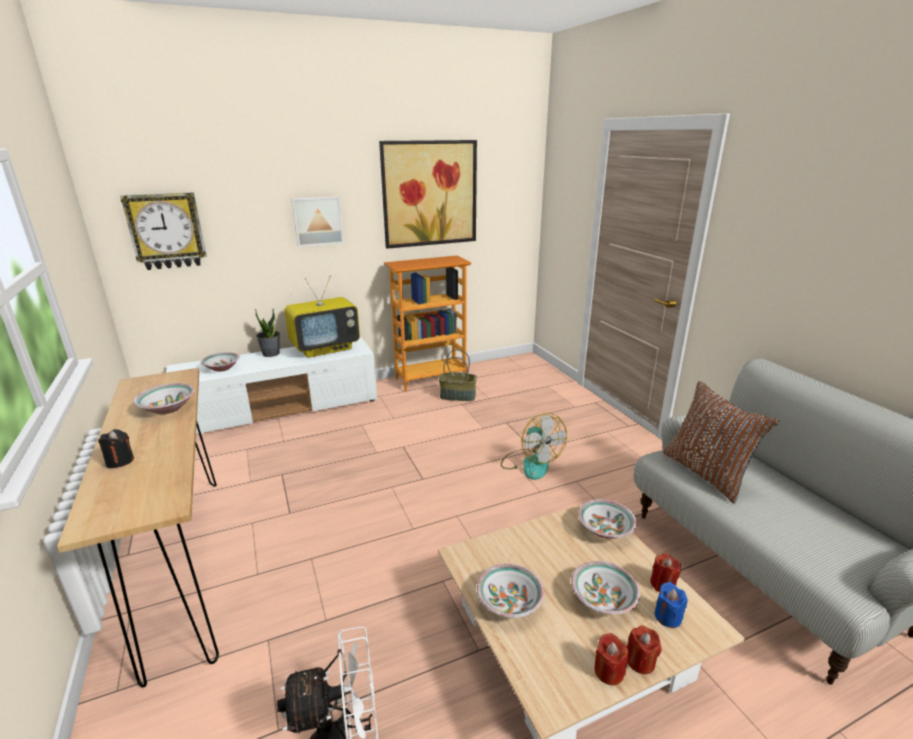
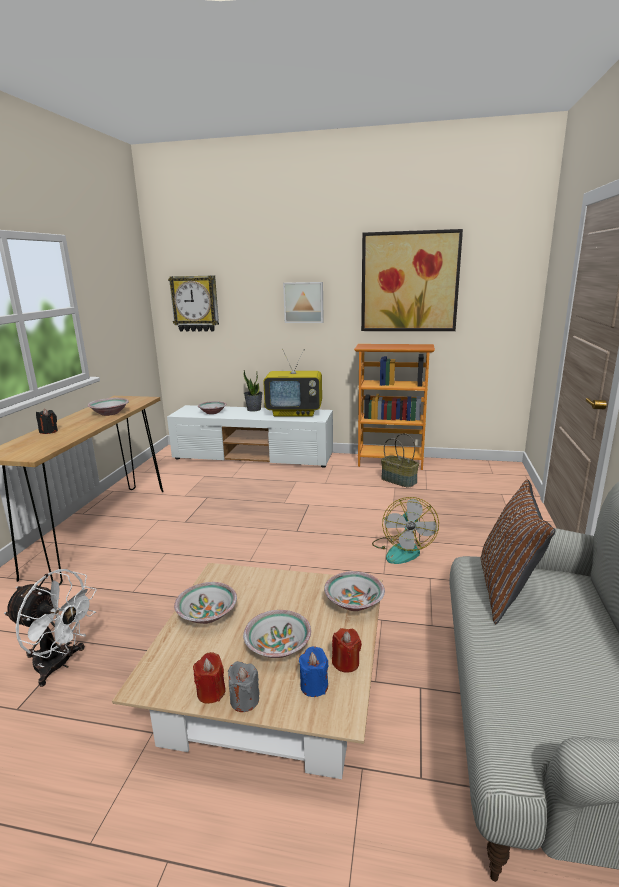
camera: 35 degrees right, 5 degrees down
(640, 661) = (244, 700): red candle -> grey candle

